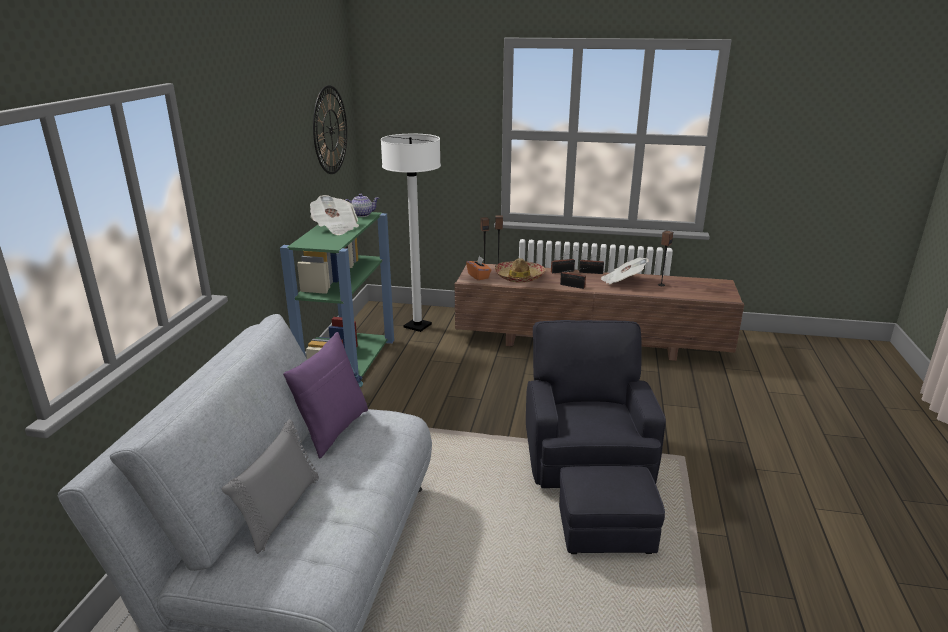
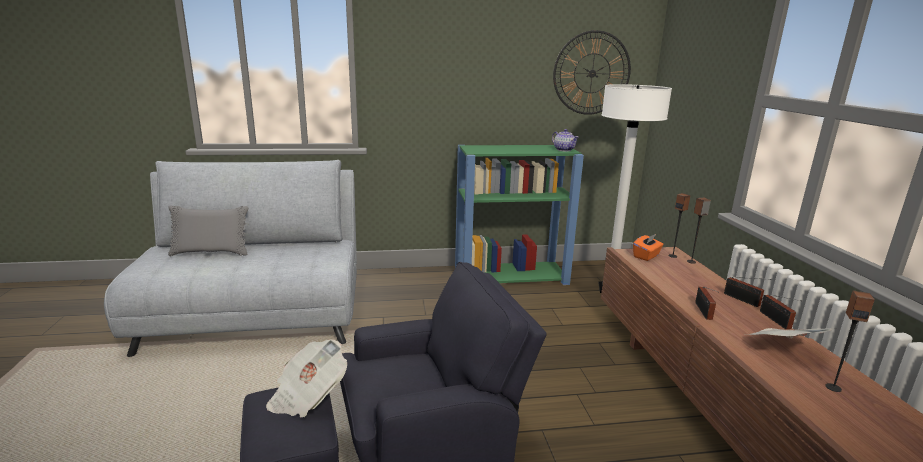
camera: 70 degrees right, 5 degrees down
(333, 430) = (308, 250): purple pillow -> none
(335, 228) = (518, 148): newspaper -> newspaper (307, 395)
(519, 277) = (678, 276): hat -> none

